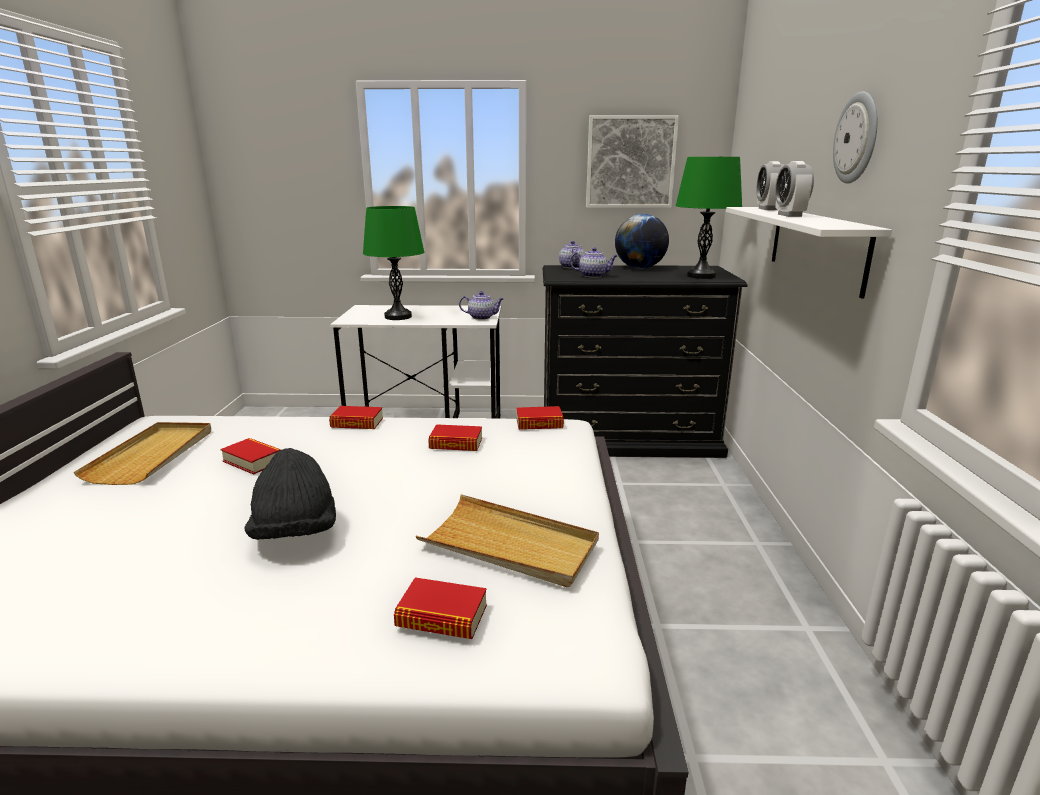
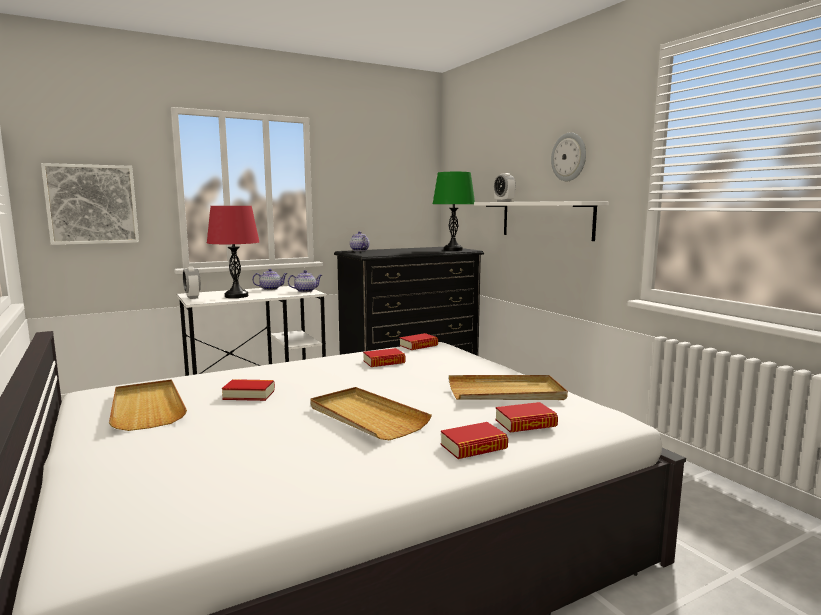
camera: 30 degrees left, 10 degrees down
(296, 534) = (366, 417): black hat -> beige tray
(357, 423) = (289, 364): book -> book (473, 447)
(398, 317) = (236, 296): green table lamp -> red table lamp
(593, 276) = (388, 253): teapot -> teapot (271, 289)
(630, 162) = (382, 178): picture -> picture (92, 204)
(640, 268) = (405, 249): globe -> none
(789, 215) = (533, 201): alarm clock -> alarm clock (192, 297)

